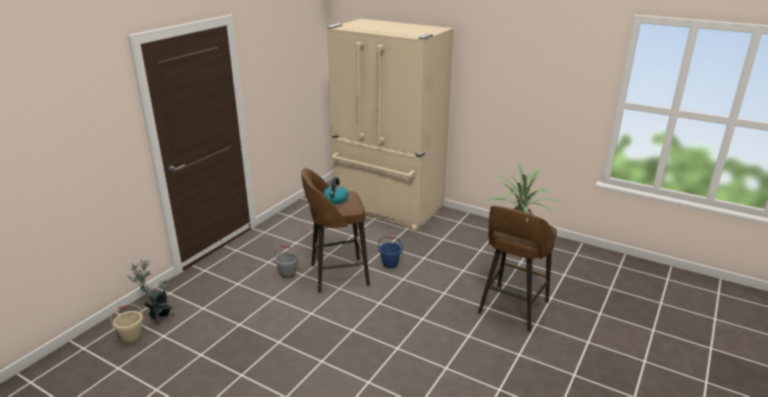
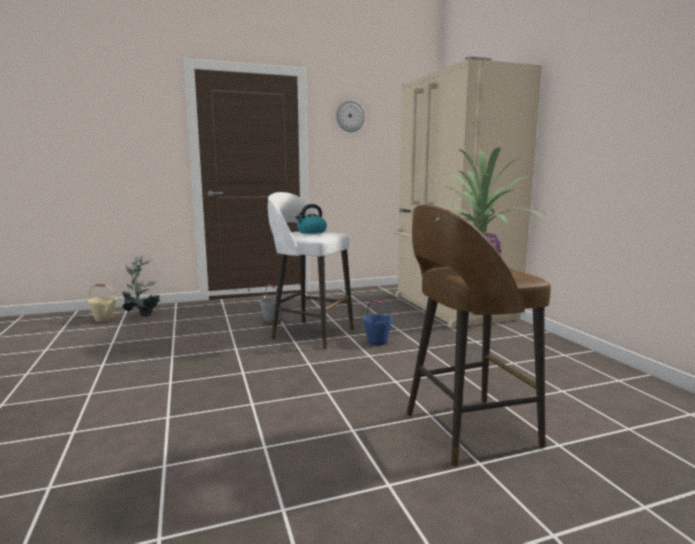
camera: 40 degrees right, 15 degrees down
(269, 51) = (350, 116): none -> wall clock
(337, 275) = (311, 333): brown stool -> white stool

